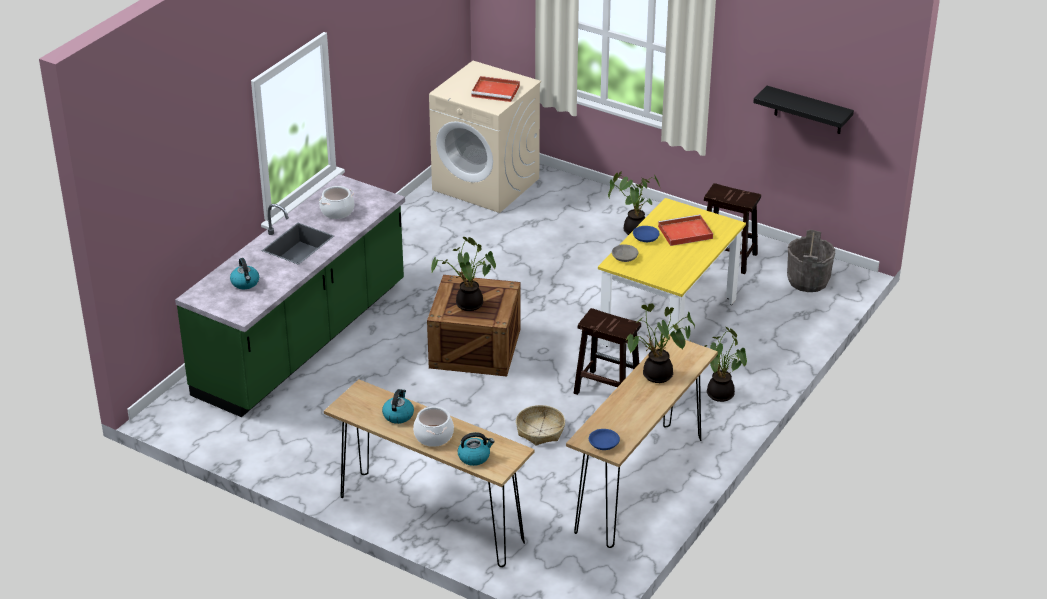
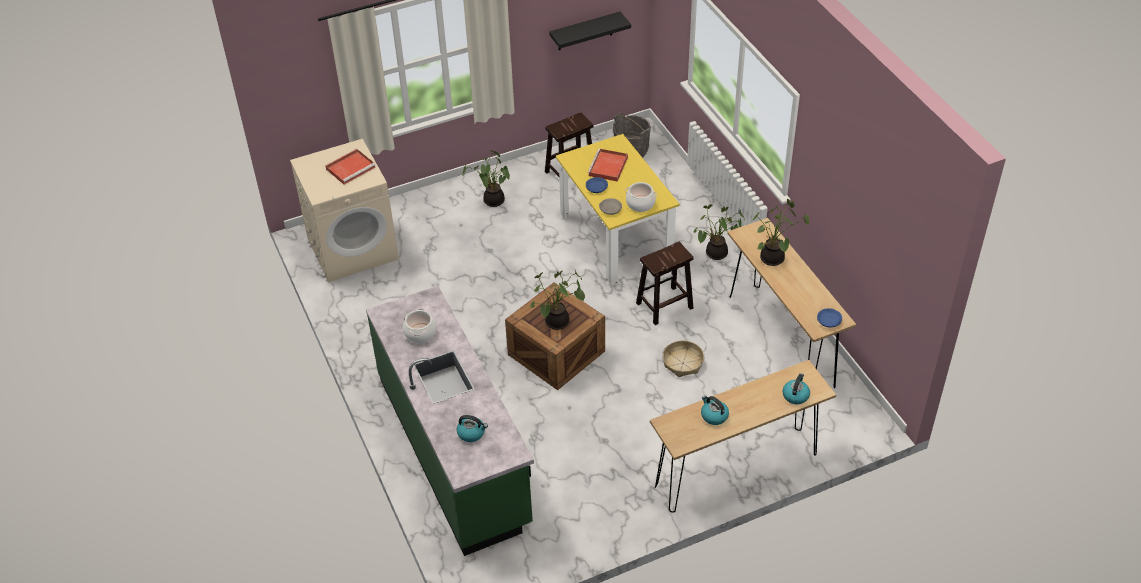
camera: 55 degrees left, 10 degrees up
(433, 436) = (754, 407): cooking pot -> cooking pot (640, 204)

